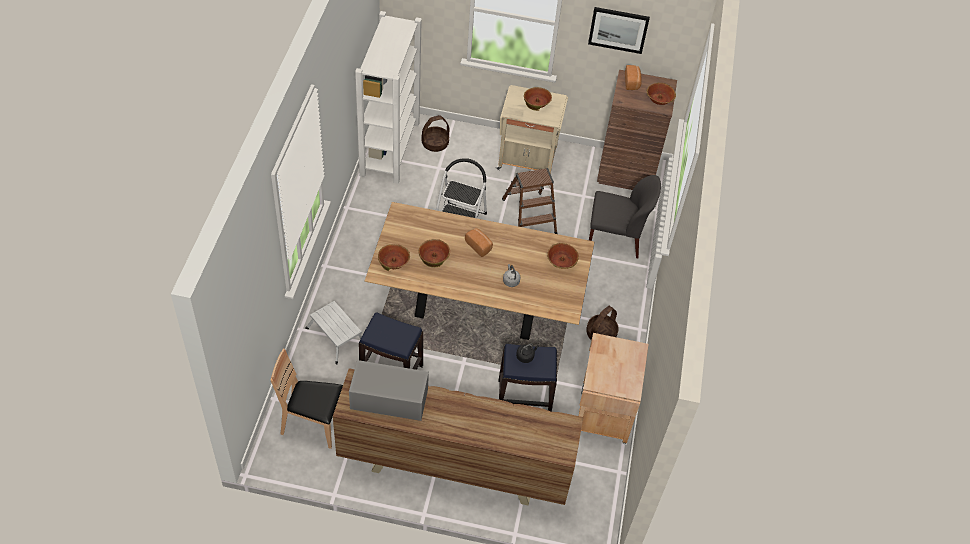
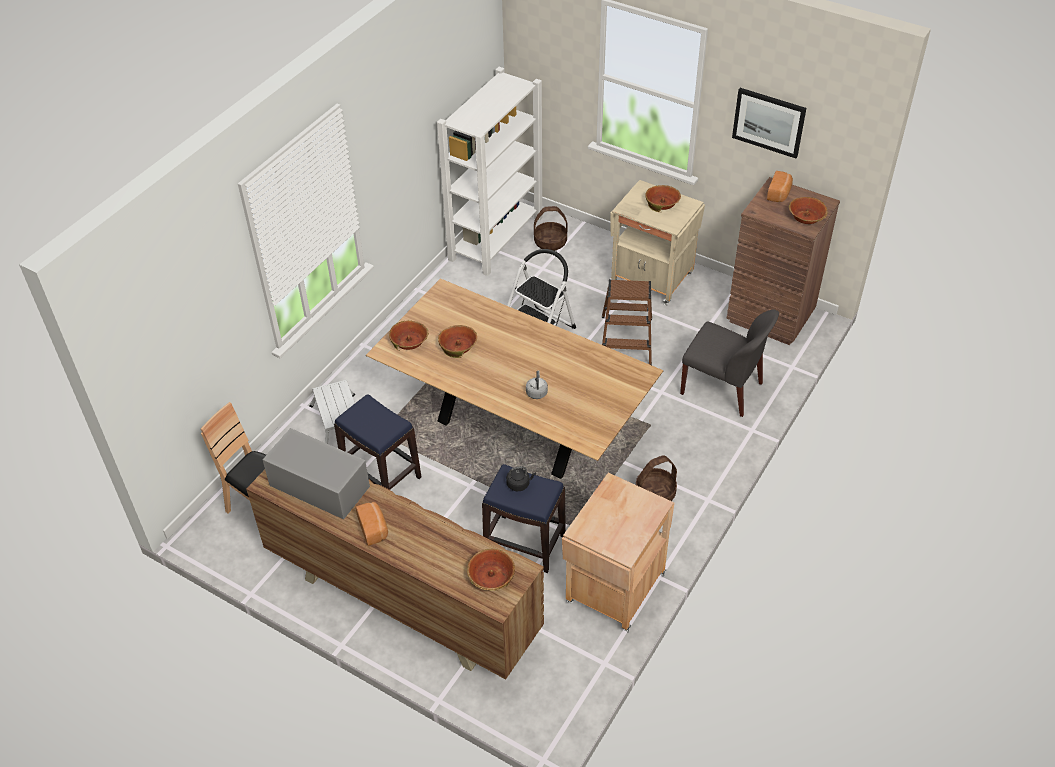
camera: 25 degrees right, 5 degrees down
(479, 246) = (518, 346): bread -> bread (374, 529)
(561, 261) = (610, 383): bowl -> bowl (491, 576)

